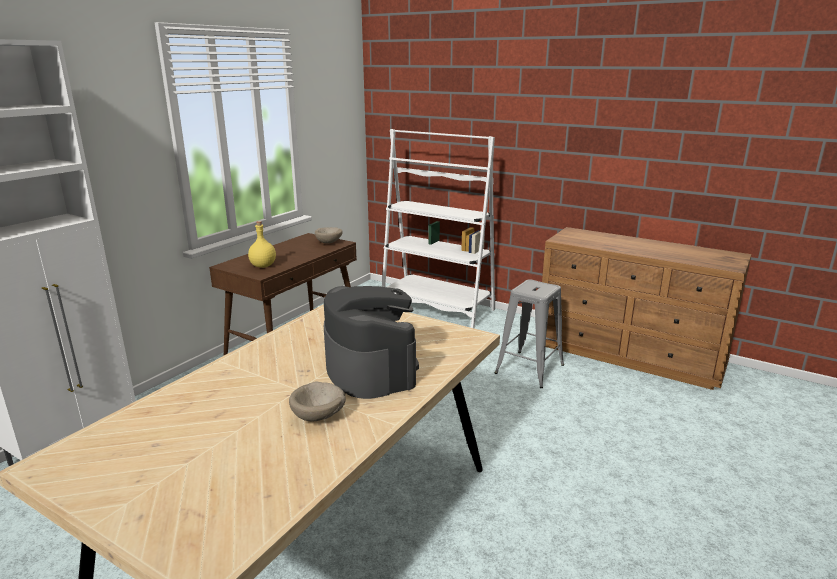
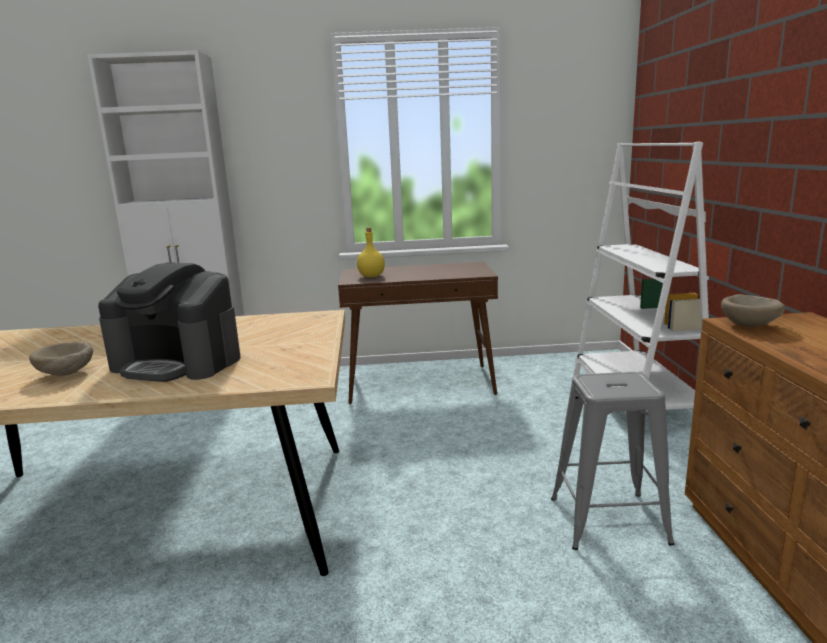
camera: 55 degrees right, 5 degrees down
(329, 242) = (474, 271): beige bowl -> beige bowl (750, 325)
(370, 369) = (178, 363): coffee machine -> coffee machine turned 75 degrees clockwise

